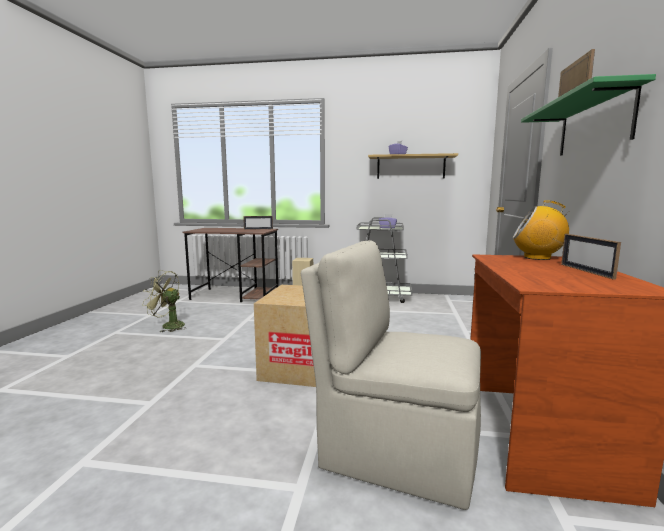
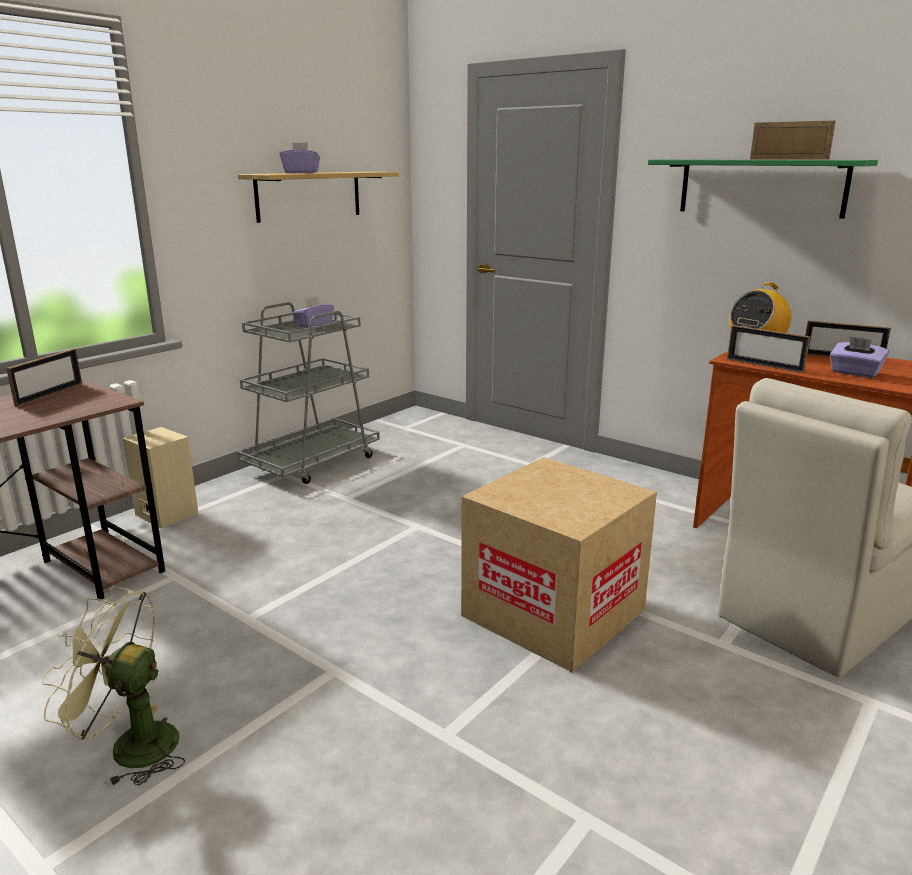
camera: 60 degrees left, 10 degrees up
(168, 326) = (130, 746): green fan -> green fan turned 60 degrees clockwise
(491, 260) = (764, 365): none -> picture frame
(537, 274) = (854, 373): none -> purple tissue box

